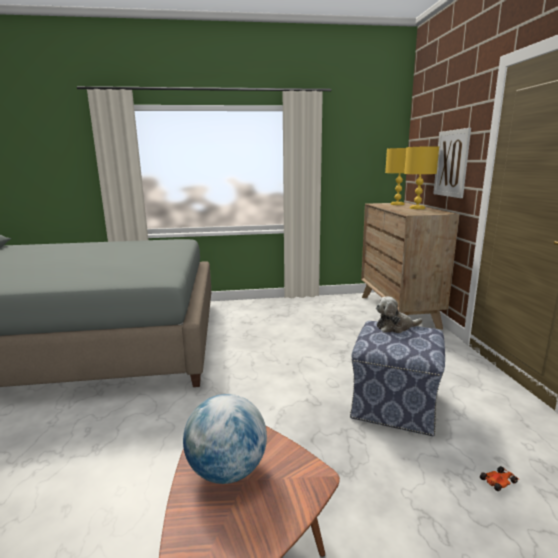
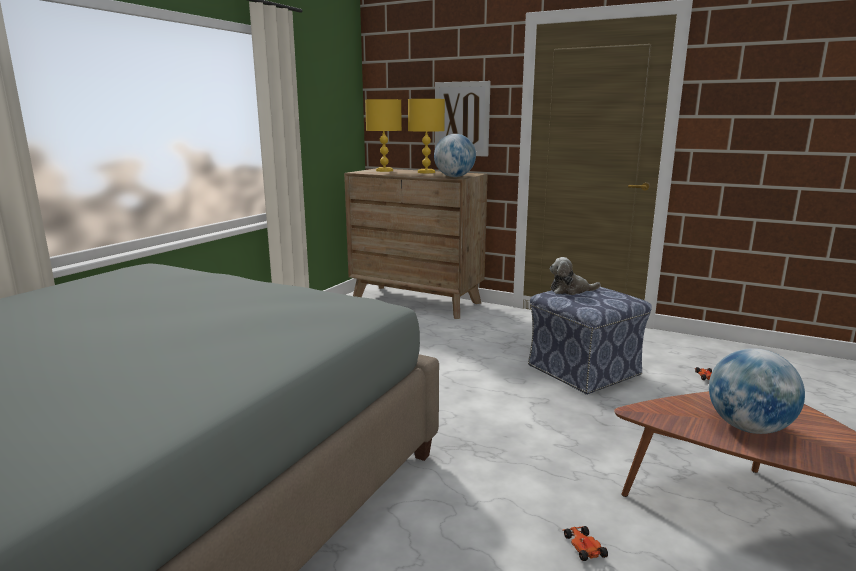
camera: 55 degrees left, 0 degrees up
(140, 472) = (583, 547): none -> toy car
(395, 327) = (570, 290): plush toy -> plush toy turned 60 degrees clockwise
(412, 213) = (454, 177): none -> globe

